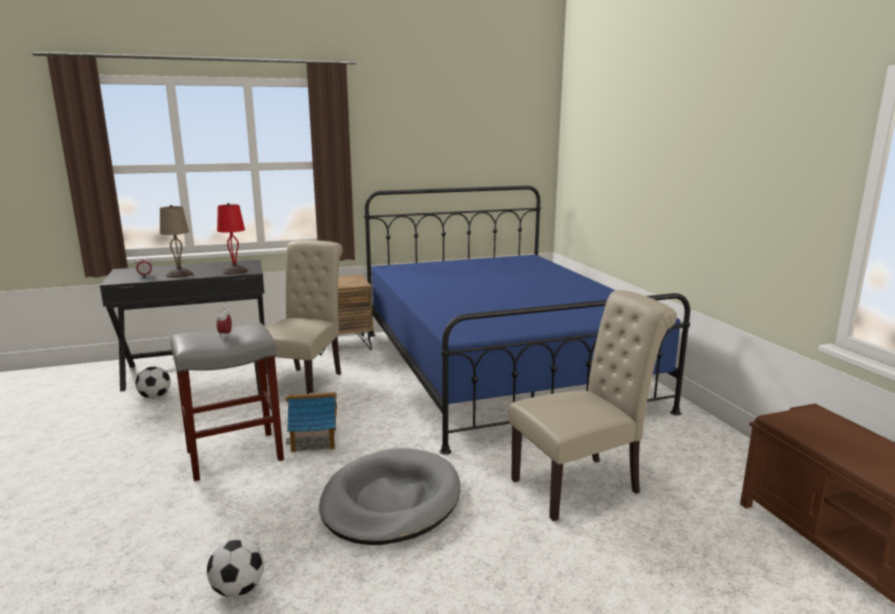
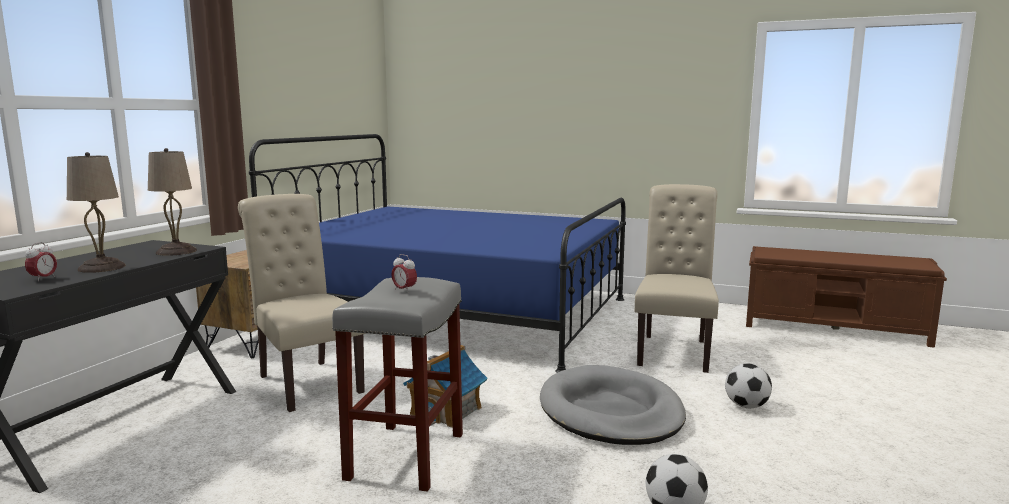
camera: 50 degrees left, 5 degrees down
(155, 397) = (130, 470): football -> football (746, 406)
(234, 271) = (175, 251): red table lamp -> beige table lamp

